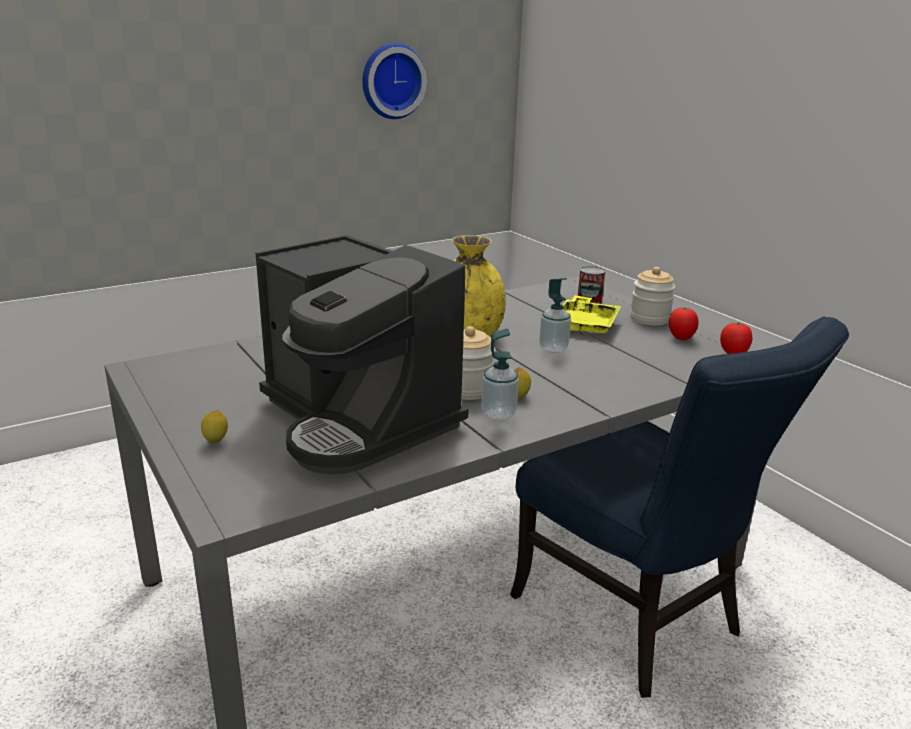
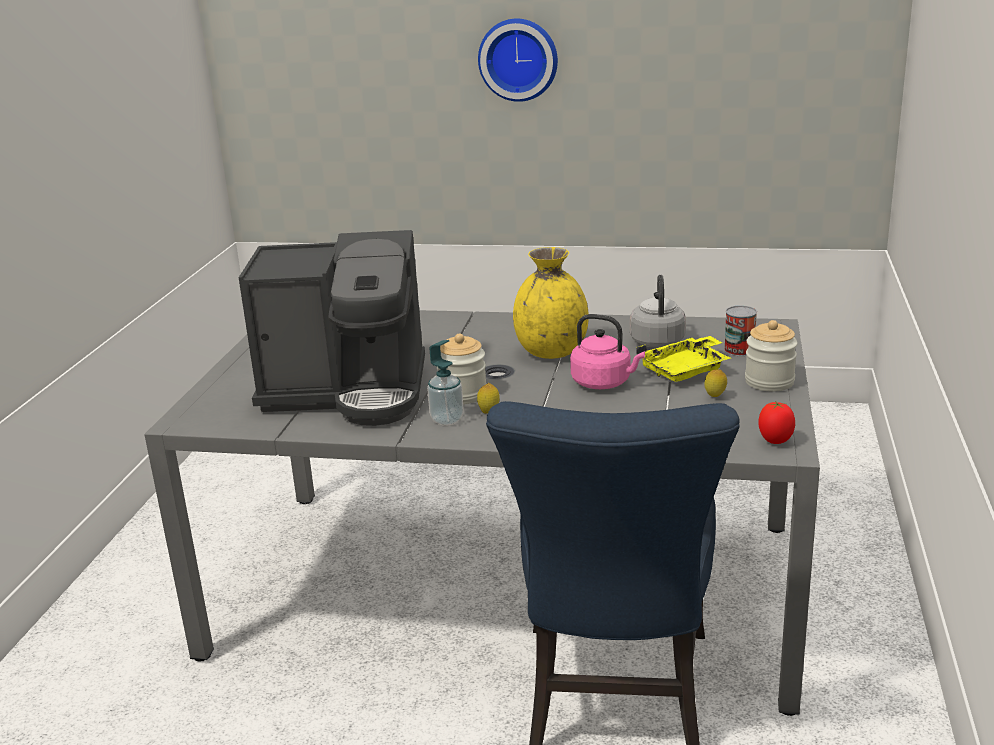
camera: 45 degrees right, 0 degrees up
(216, 442) = (247, 378): lemon -> lemon (715, 397)
(358, 420) = (348, 392): coffee machine -> coffee machine turned 90 degrees counterclockwise
(391, 81) = (711, 58): wall clock -> wall clock (518, 59)
(524, 310) = (657, 340): none -> grey kettle
(553, 349) = (604, 383): soap dispenser -> pink kettle
(681, 338) = (756, 410): tomato -> none

